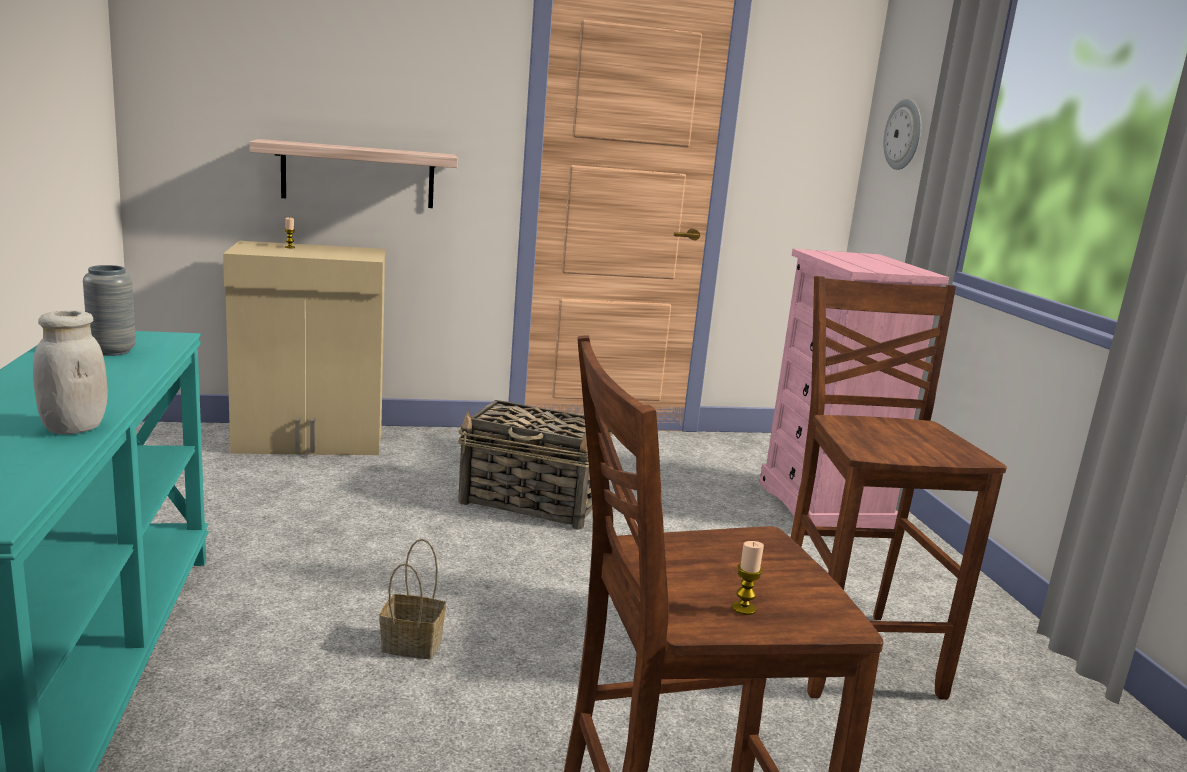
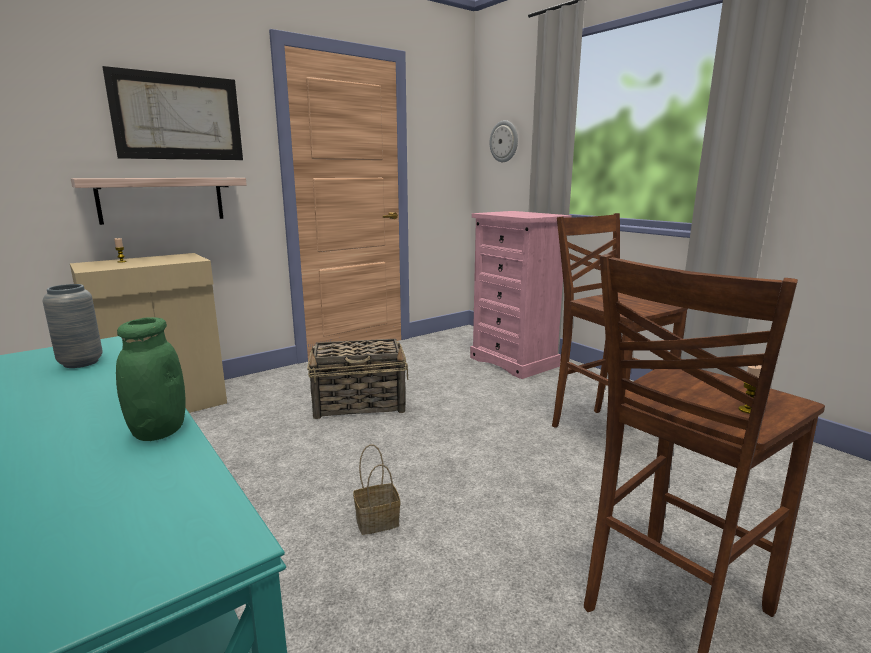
camera: 25 degrees left, 0 degrees up
(74, 428) = (159, 431): white jar -> green jar
(395, 70) = (178, 117): none -> picture

